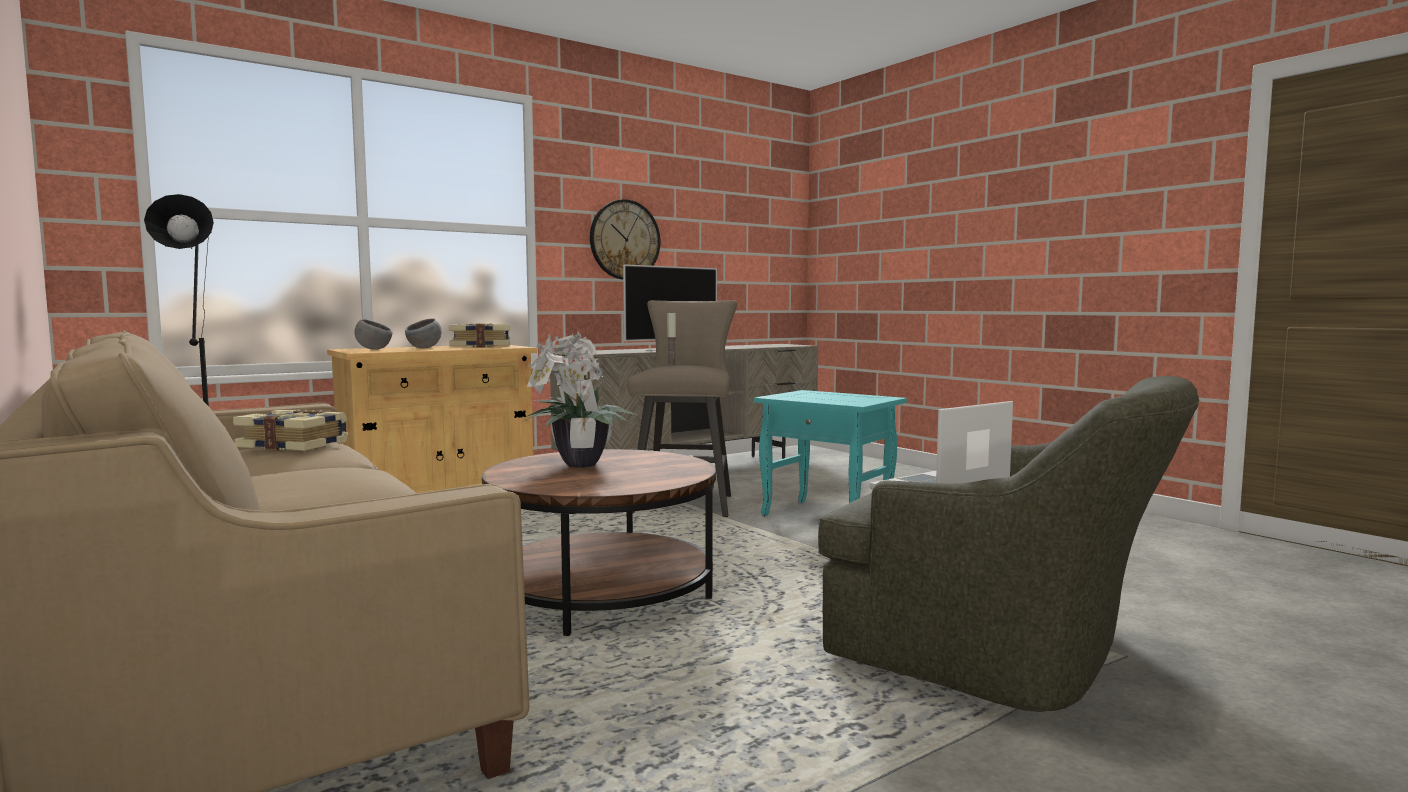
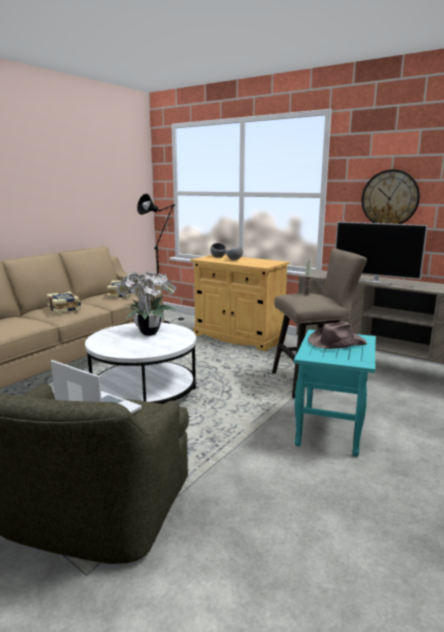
camera: 70 degrees right, 10 degrees up
(481, 346) = (261, 262): book -> book (65, 308)
(602, 592) = (144, 393): brown coffee table -> white coffee table
(817, 396) = (336, 343): none -> brown hat

